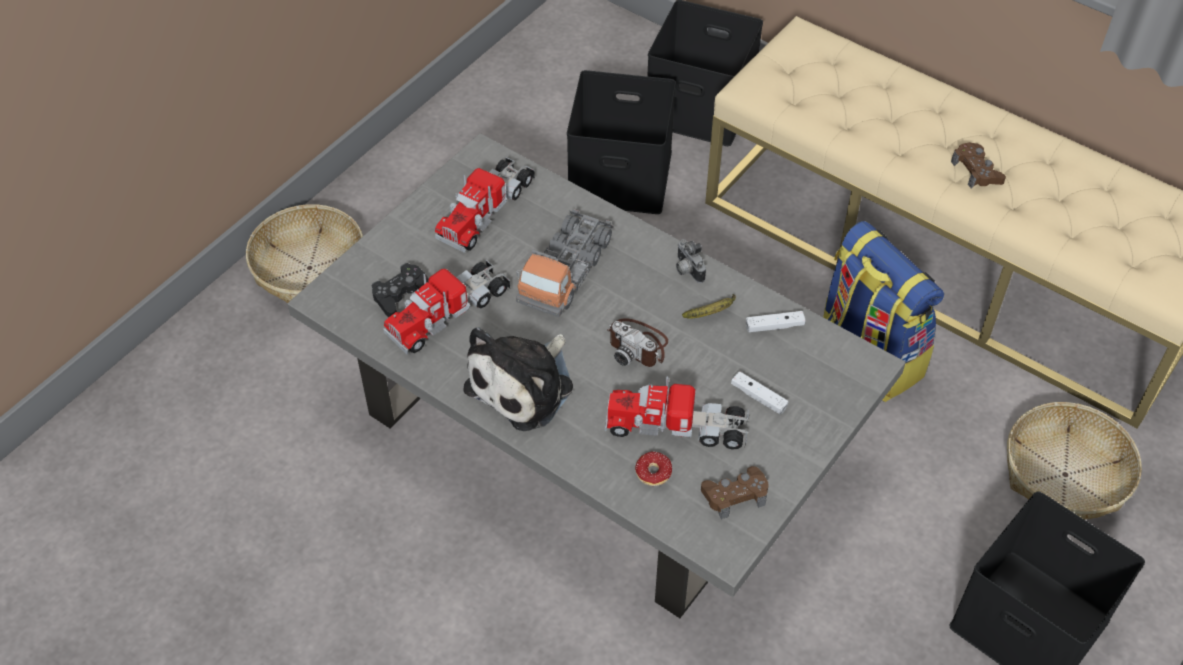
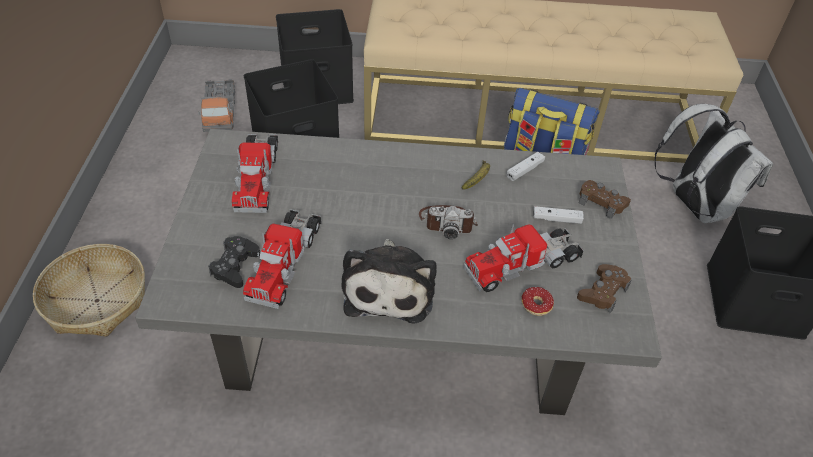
camera: 35 degrees left, 5 degrees down
(566, 271) = (353, 195): toy truck -> toy truck (220, 112)
(687, 270) = (437, 159): camera -> none
(976, 171) = (561, 35): brown game controller -> brown game controller (602, 202)
(1064, 474) = (693, 205): basket -> white backpack

